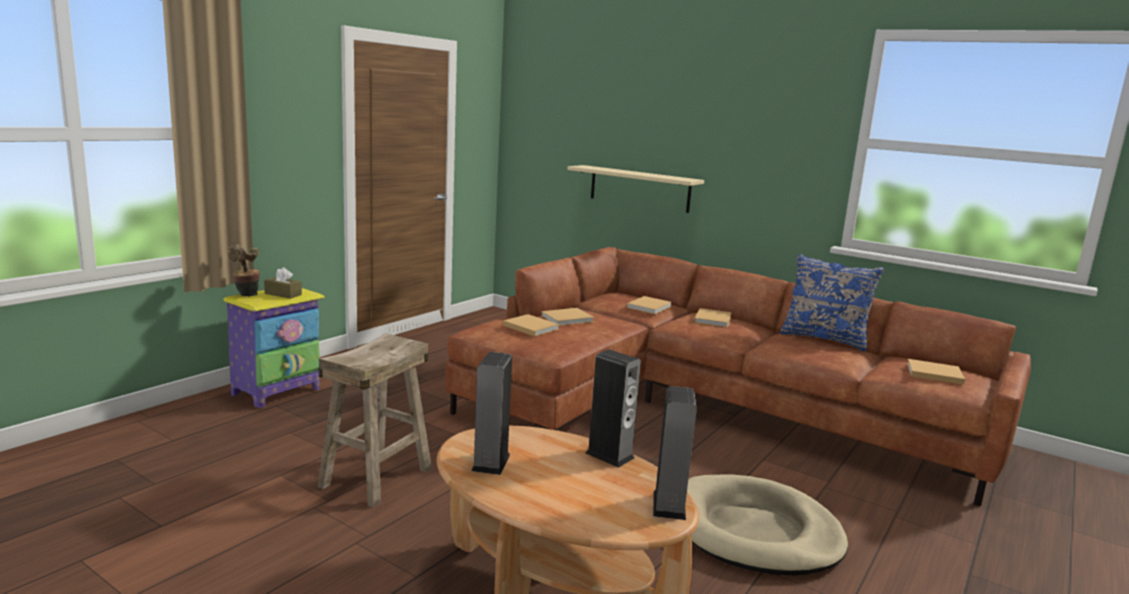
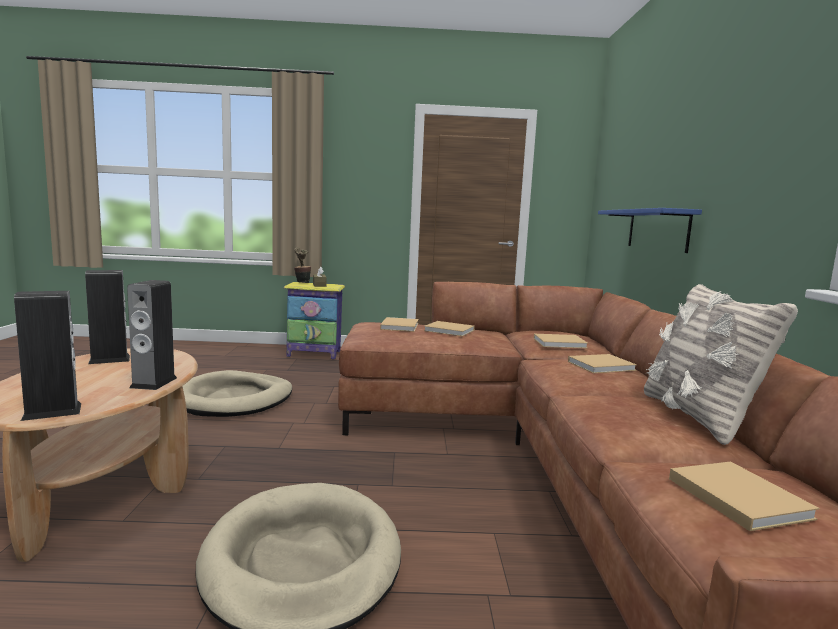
camera: 55 degrees right, 5 degrees down
(376, 477) = (234, 399): beige stool -> beige dog bed
(639, 188) = (657, 230): beige shelf -> blue shelf
(824, 340) = (697, 417): blue pillow -> beige pillow

